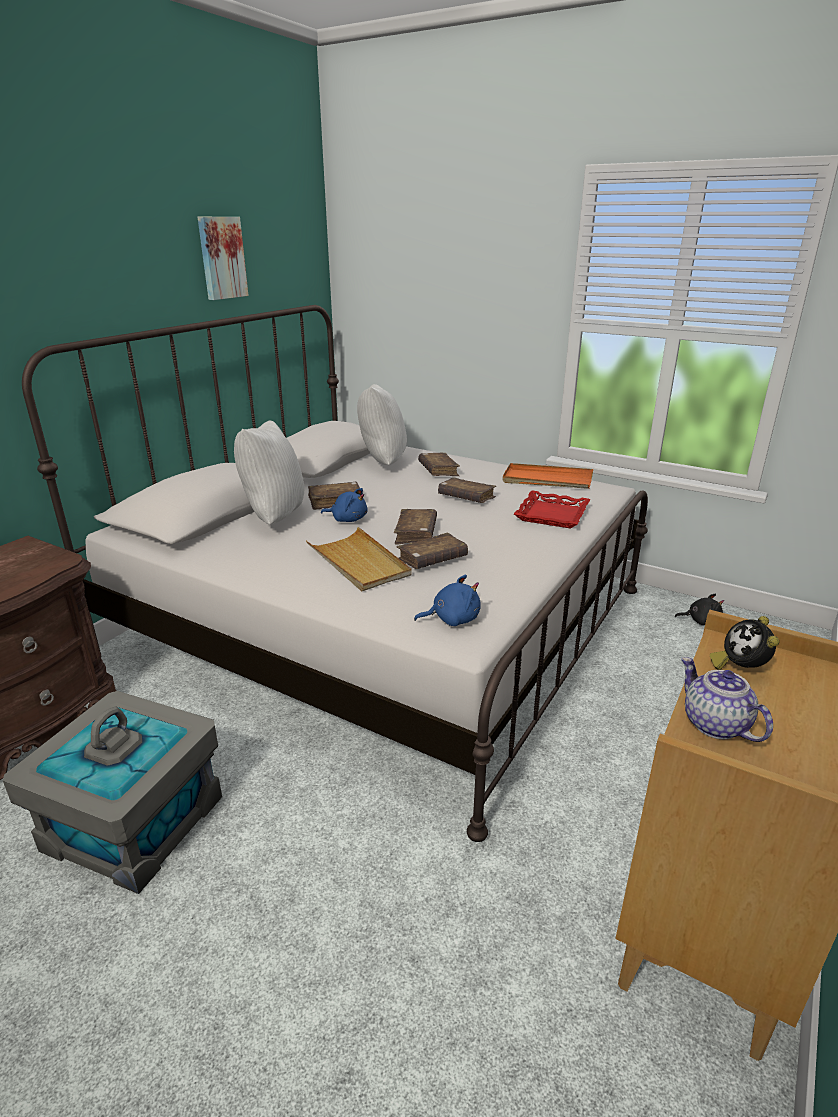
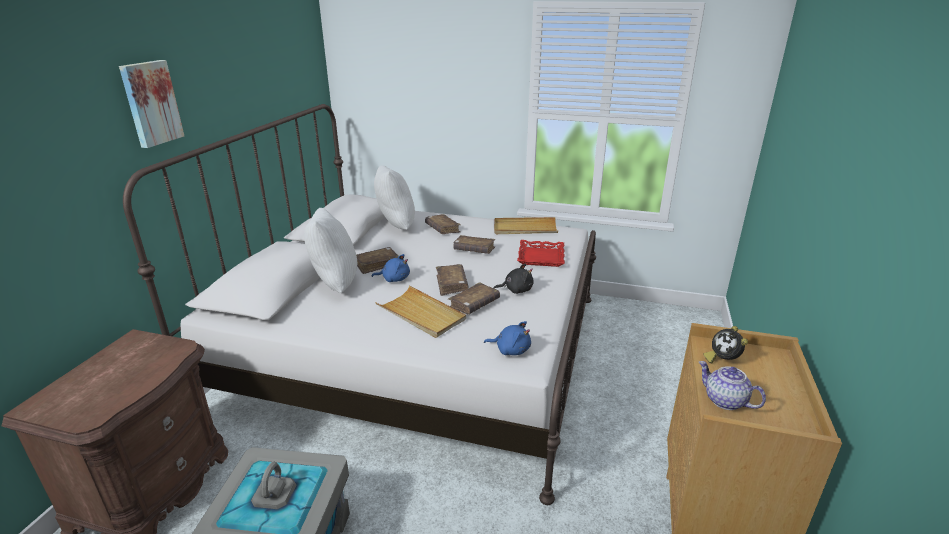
camera: 15 degrees left, 0 degrees up
(221, 258) = (254, 76): picture -> picture (150, 103)
(452, 619) = (511, 350): blue plush toy -> blue plush toy turned 45 degrees clockwise
(547, 480) = (525, 228): orange tray -> beige tray
(700, 621) = (639, 316): black plush toy -> black plush toy (516, 290)

